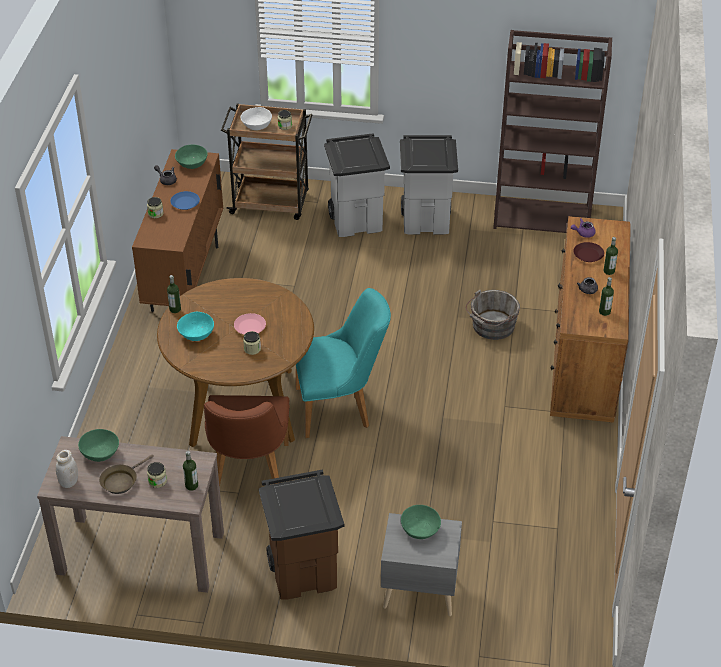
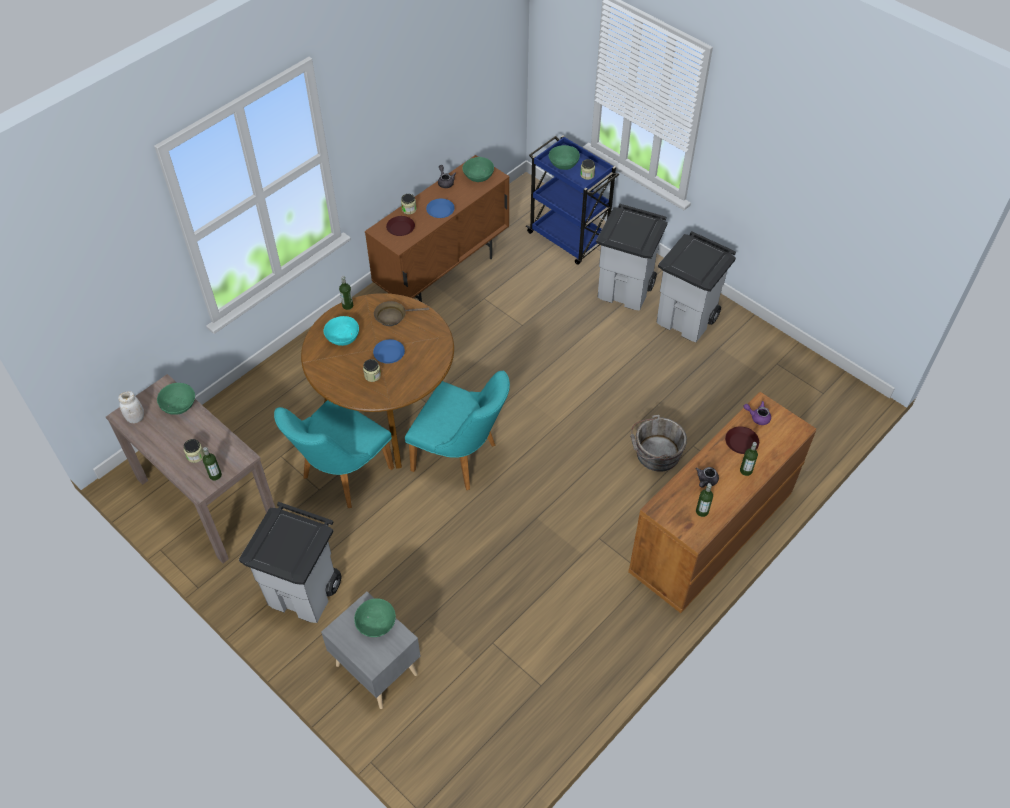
camera: 35 degrees right, 10 degrees up
(121, 481) = (171, 439): brown frying pan -> brown frying pan (393, 316)
(163, 231) = (400, 228): none -> brown plate
(248, 473) = (341, 477): brown chair -> turquoise chair
(249, 327) = (389, 354): pink plate -> blue plate
(256, 126) = (563, 164): white bowl -> green bowl
(271, 203) = (569, 238): brown cart -> blue cart
(304, 573) = (305, 592): brown trash can -> grey trash can
(543, 217) = (798, 369): brown bookcase -> none

